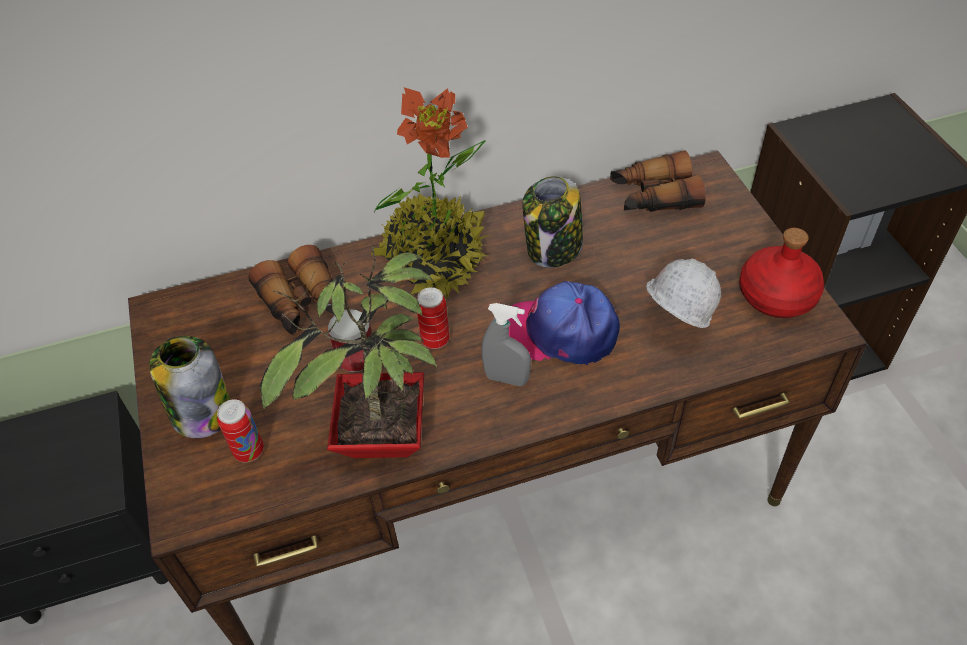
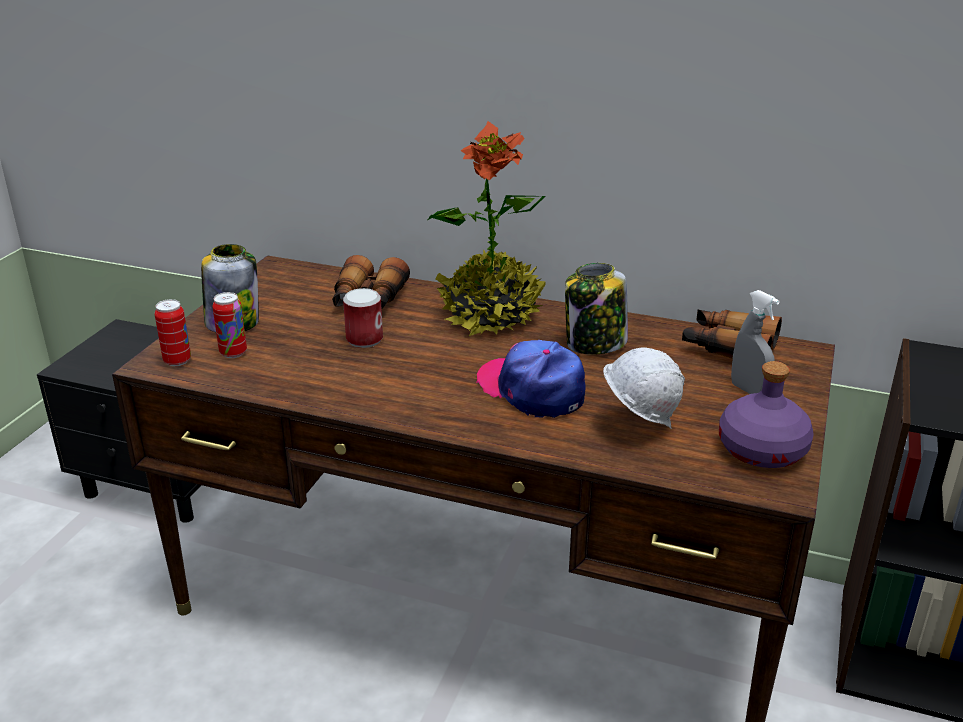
camera: 35 degrees right, 20 degrees down
(382, 440) = (321, 387): potted plant -> none
(435, 340) = (431, 354): can -> can (177, 361)
(506, 378) = (454, 396): grey spray bottle -> grey spray bottle (748, 390)
(777, 295) = (763, 450): red bottle -> purple bottle

